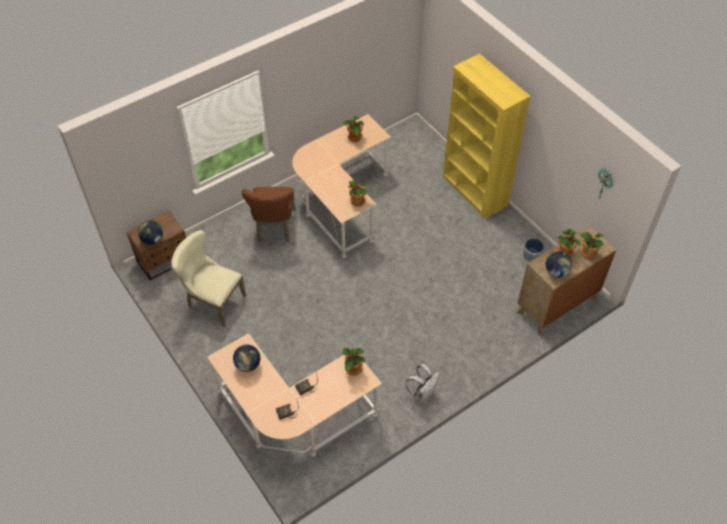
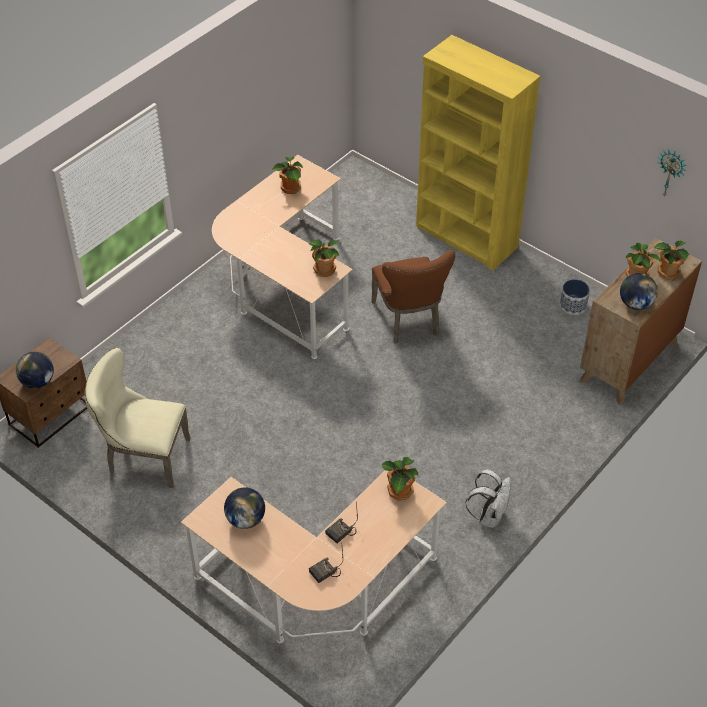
camera: 15 degrees left, 5 degrees down
(274, 228) = (201, 339): brown chair -> brown chair (409, 321)

